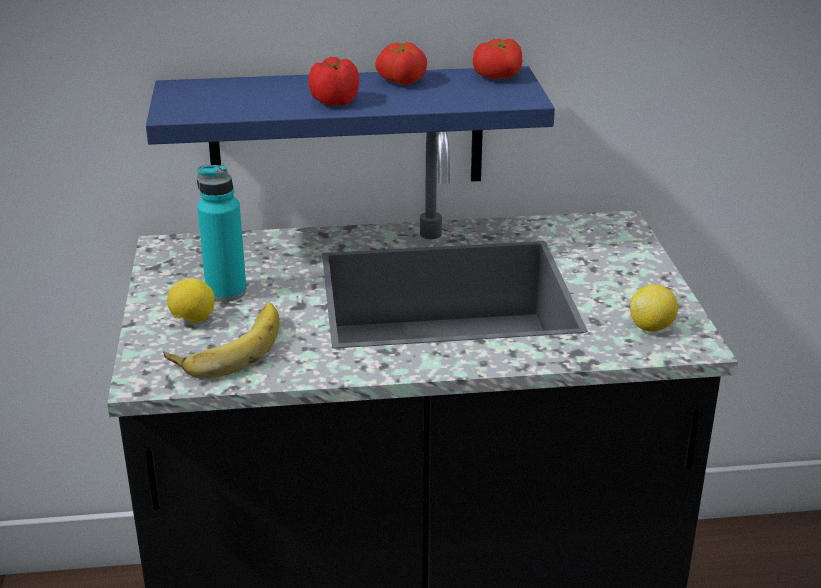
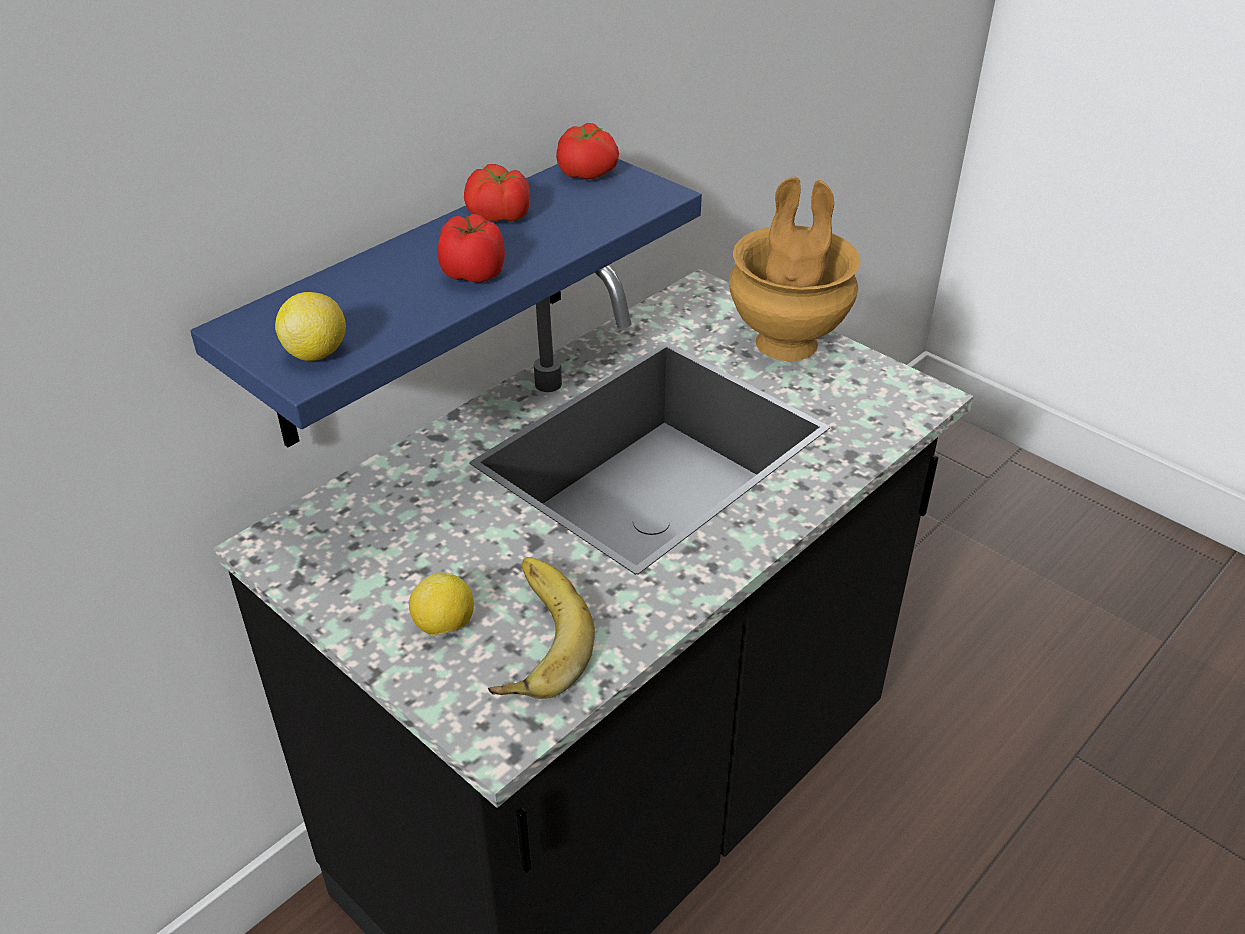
camera: 40 degrees left, 10 degrees up
(226, 292) = (431, 568): turquoise bottle -> none
(635, 274) = (788, 343): none -> brown vase
(651, 327) = (872, 395): lemon -> lemon (317, 353)

